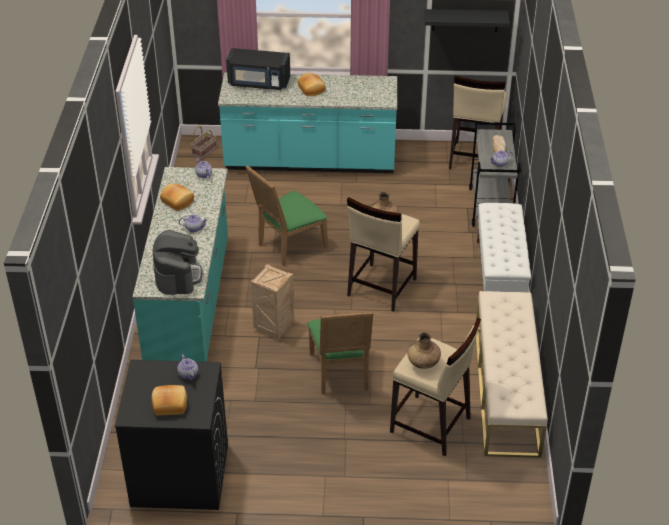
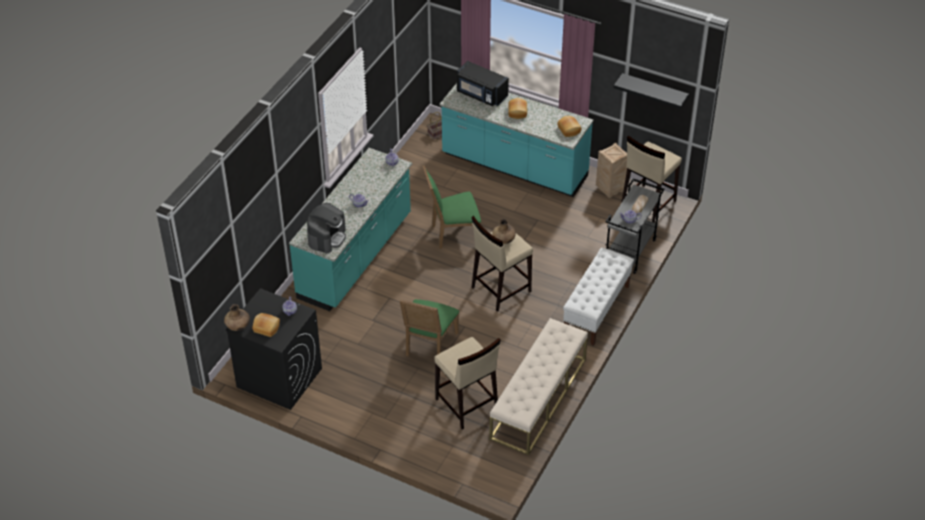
camera: 25 degrees right, 5 degrees up
(178, 201) = (361, 179): bread -> bread (569, 130)
(274, 328) = (403, 295): crate -> crate (610, 189)
(423, 363) = (457, 357): brown vase -> brown vase (238, 326)

